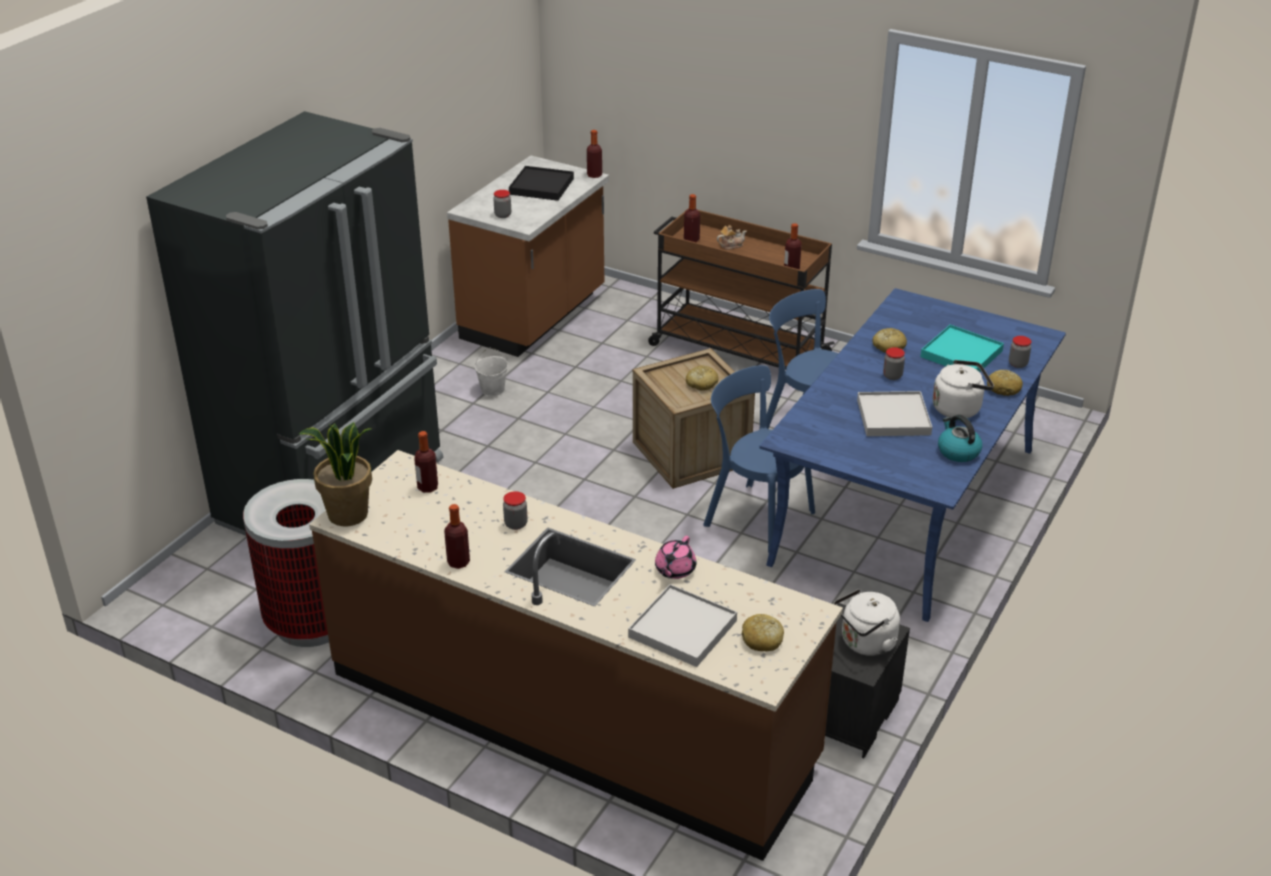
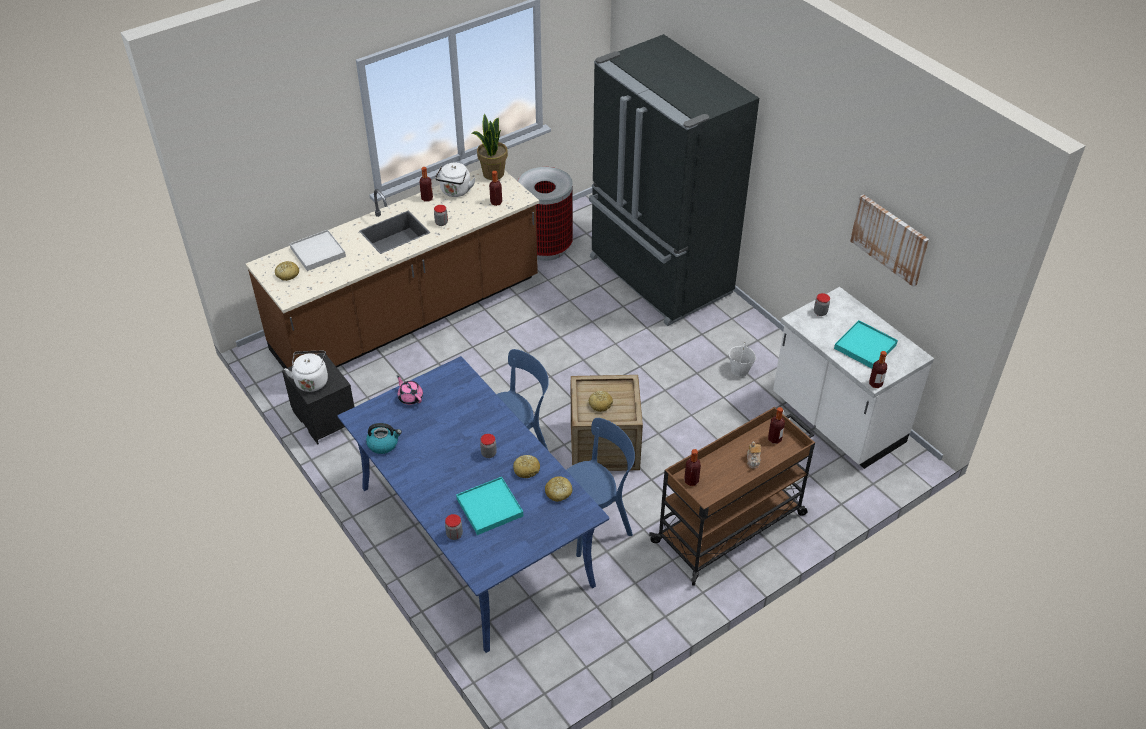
camera: 115 degrees right, 10 degrees up
(461, 95) = (889, 239): none -> picture
(535, 317) = (836, 421): brown counter -> white counter
(541, 186) = (865, 346): black tray -> turquoise tray
(674, 570) = (360, 263): pink teapot -> pink teapot (410, 397)
(893, 417) = (442, 430): white tray -> none
(959, 408) = (427, 470): white kettle -> white kettle (455, 192)
(1004, 389) = (431, 508): bread -> bread (558, 492)

